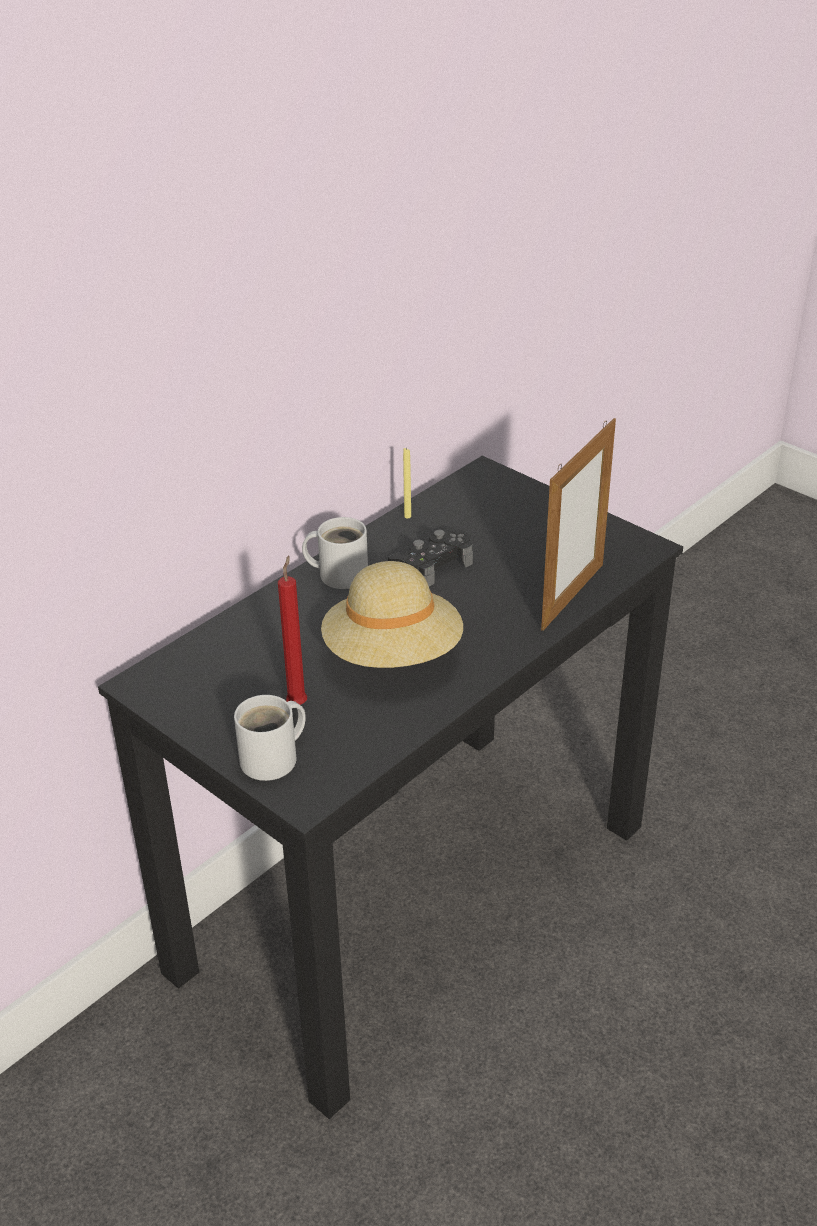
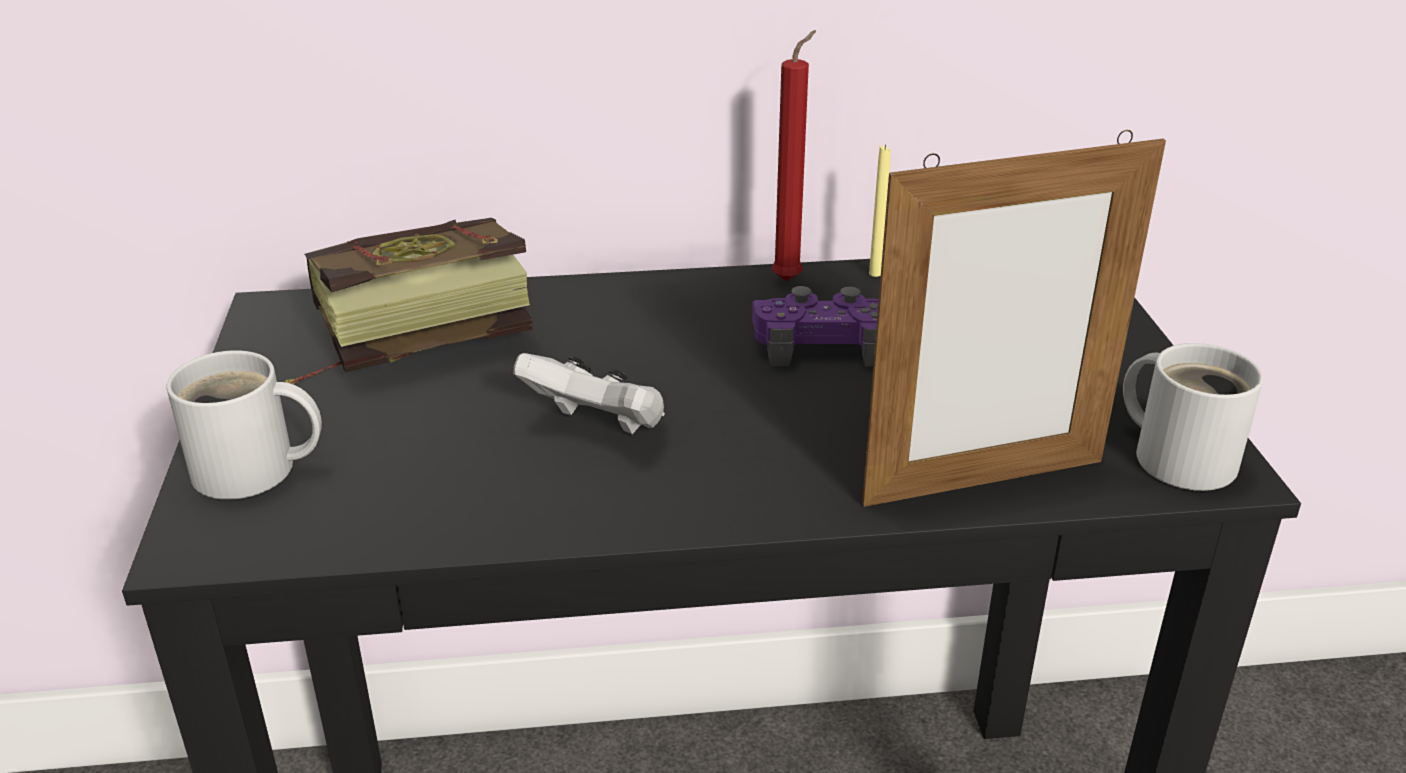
camera: 40 degrees right, 5 degrees down
(237, 664) = (401, 342): none -> book
(298, 702) = (391, 420): red candle -> red candle (790, 279)
(339, 573) = (684, 299): white mug -> white mug (1179, 455)
(393, 655) = (598, 426): beige hat -> white game controller
(432, 564) = (823, 342): black game controller -> purple game controller

